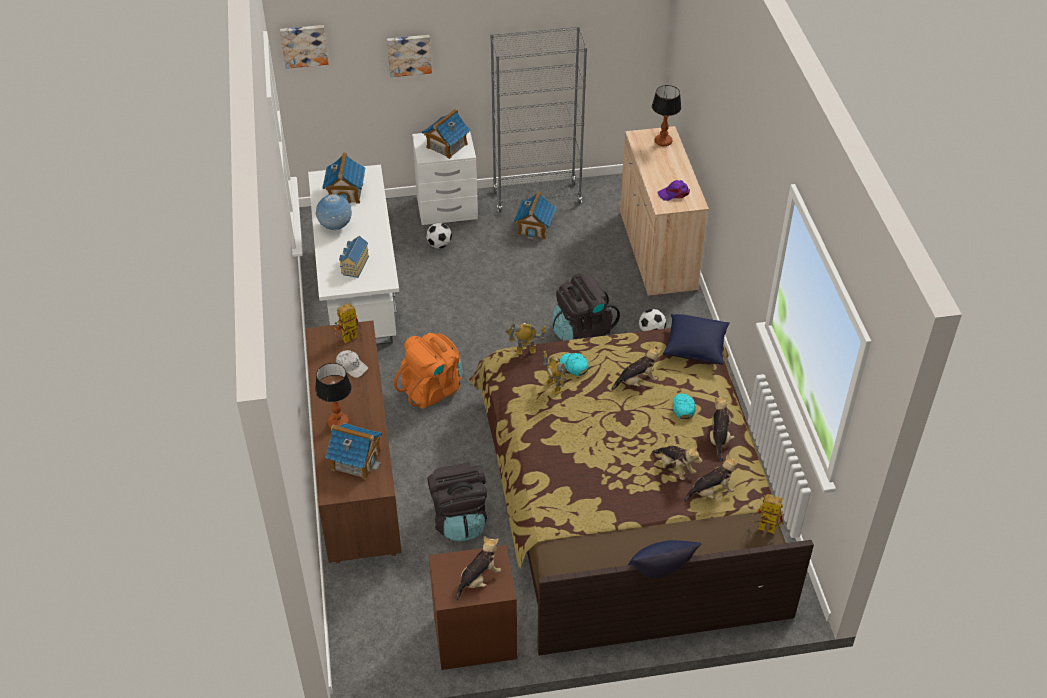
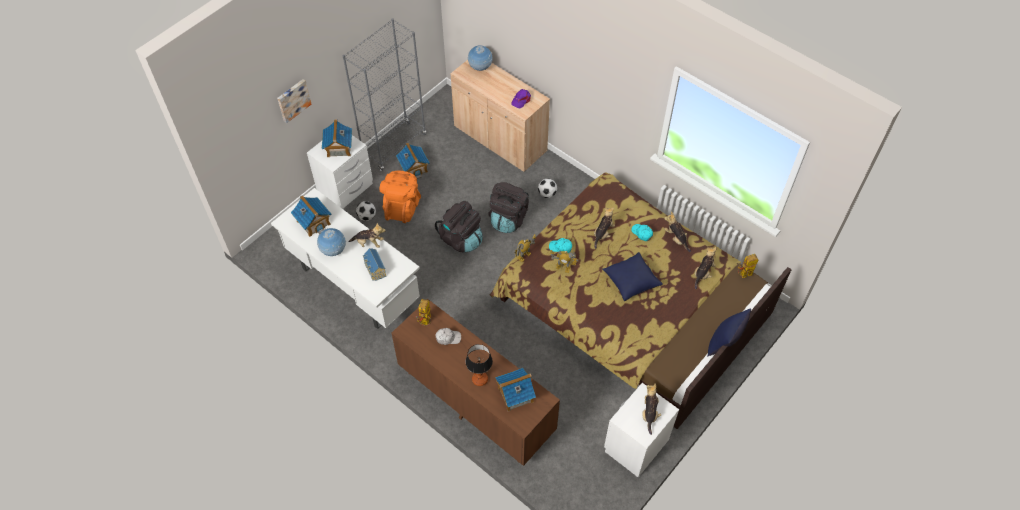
camera: 40 degrees left, 10 degrees up
(304, 45) = (225, 135): picture -> none
(432, 389) = (461, 315): orange backpack -> orange backpack (402, 207)
(459, 519) = (559, 383): black backpack -> black backpack (461, 239)
(474, 636) = (635, 445): brown nightstand -> white nightstand
(663, 142) = (480, 68): table lamp -> globe
(675, 468) = (673, 272): plush toy -> plush toy (369, 243)
(695, 347) = (611, 191): blue pillow -> blue pillow (631, 281)

